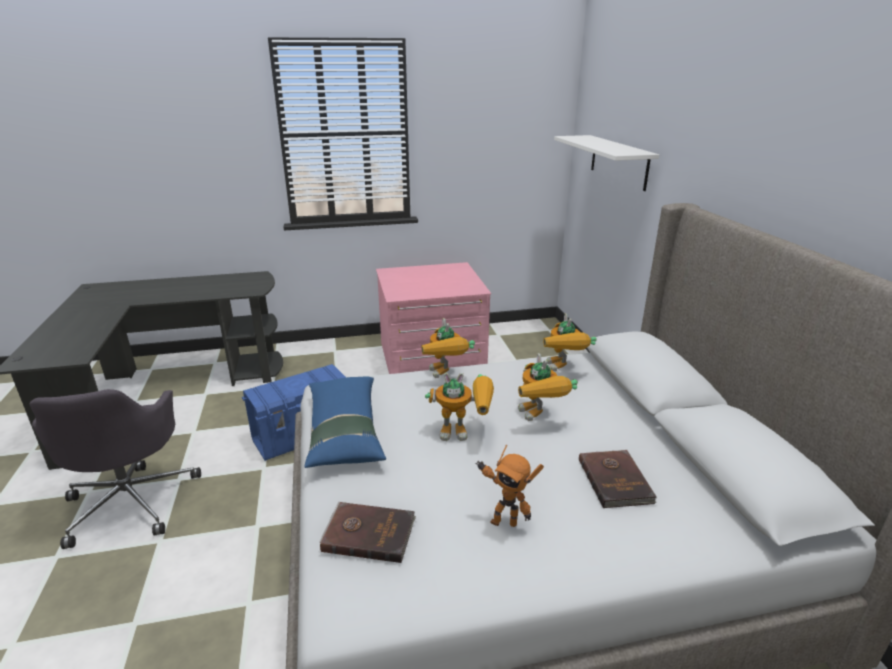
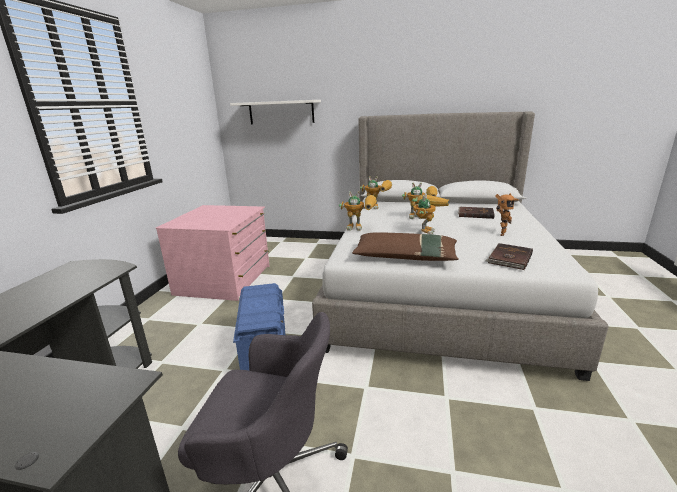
camera: 65 degrees left, 5 degrees down
(344, 430) = (405, 256): blue pillow -> brown pillow

